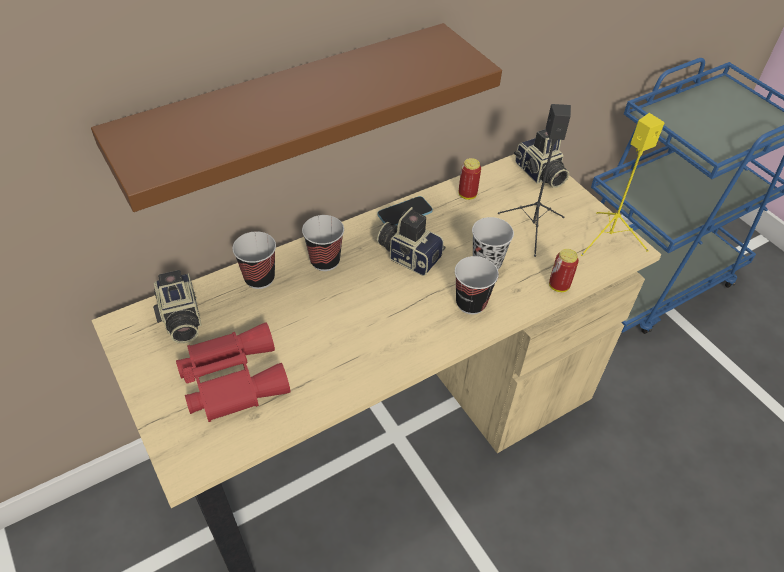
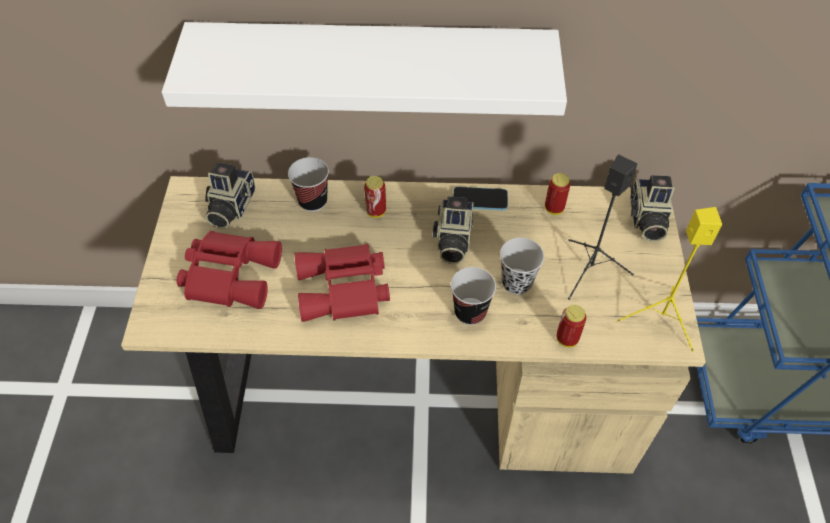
camera: 35 degrees right, 5 degrees up
(288, 114) = (372, 66): brown shelf -> white shelf
(325, 261) = (376, 211): cup -> can
(352, 338) = (344, 290): none -> red binoculars
(409, 255) = (452, 241): camera -> camera turned 150 degrees counterclockwise

